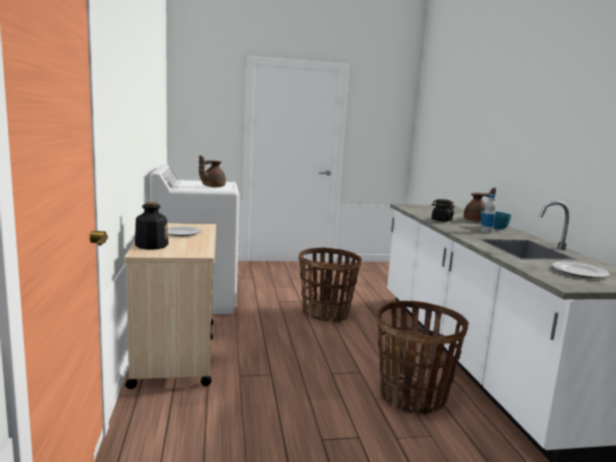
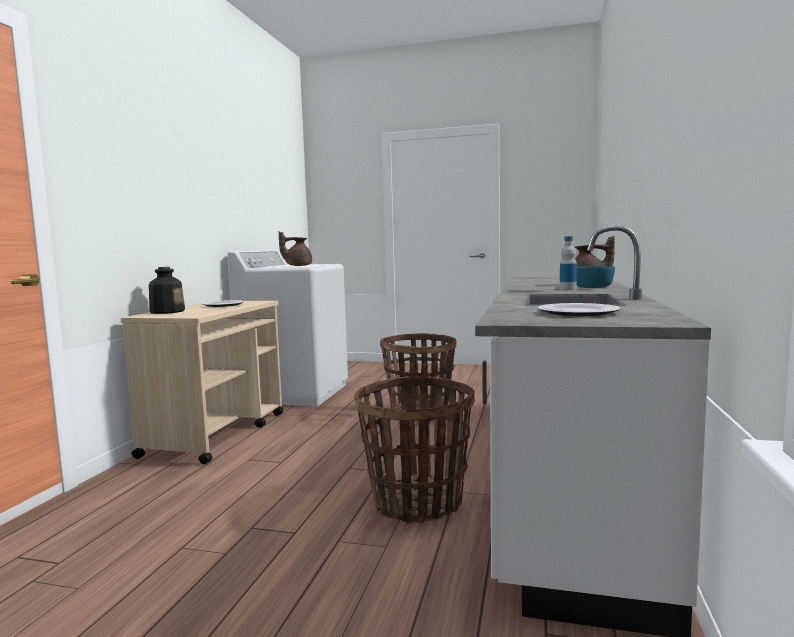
camera: 25 degrees right, 5 degrees down
(441, 220) = (531, 284): black jar -> none

